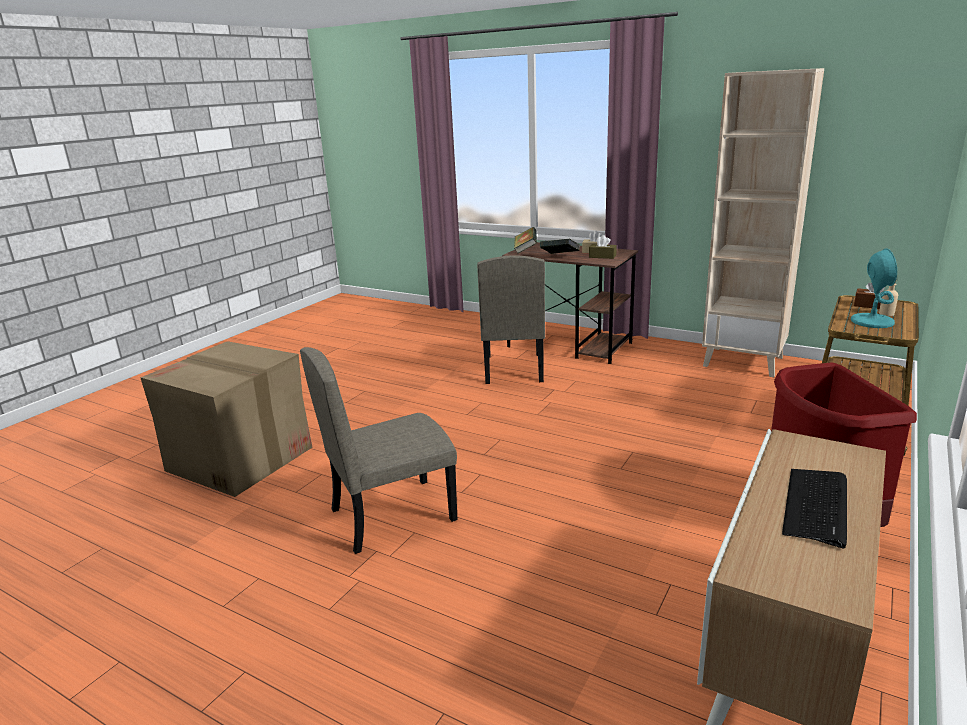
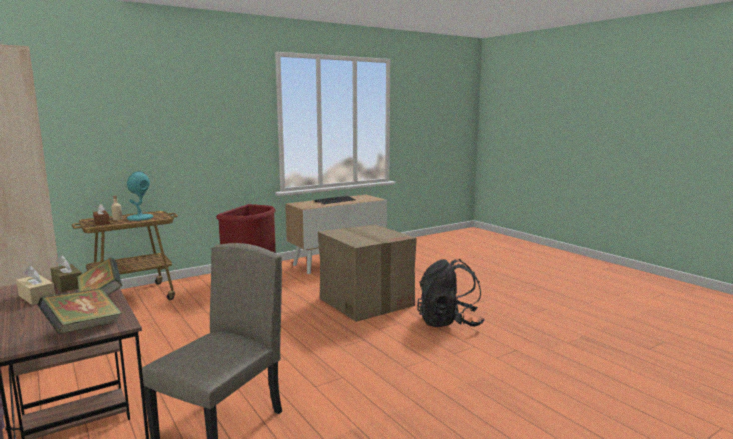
camera: 155 degrees left, 10 degrees down
(241, 459) = (578, 391): cardboard box -> cardboard box (366, 301)
(392, 514) = (449, 322): beige chair -> black backpack

